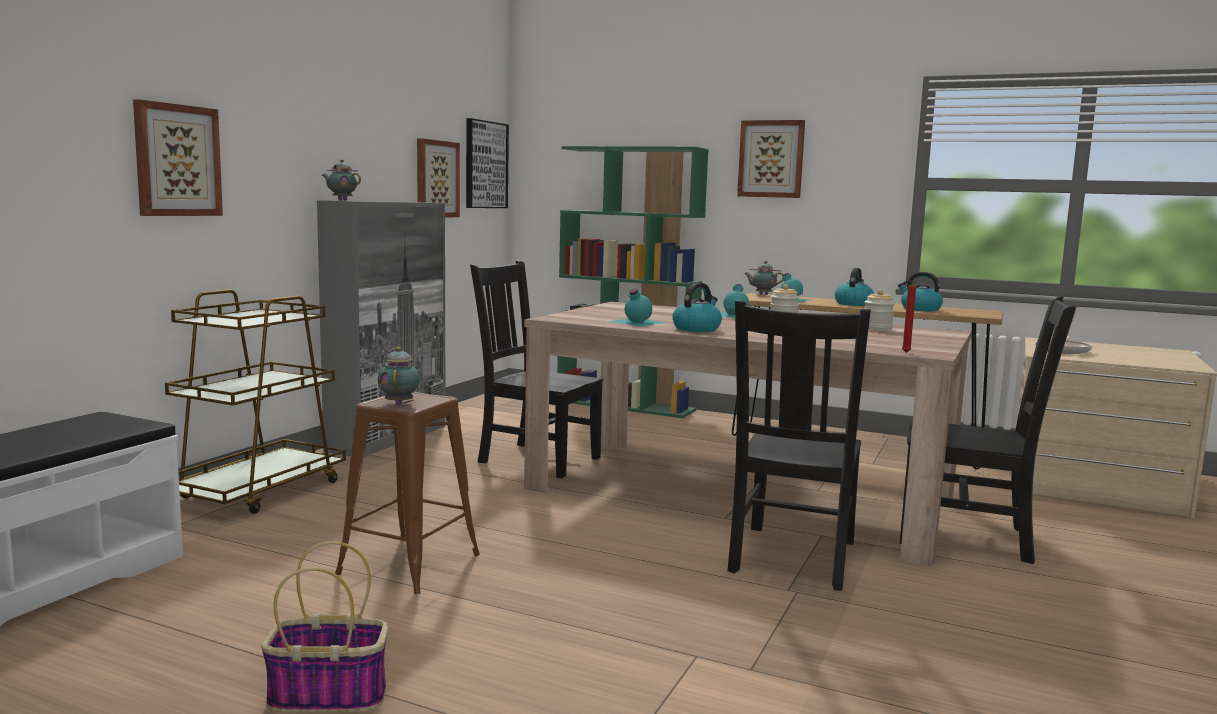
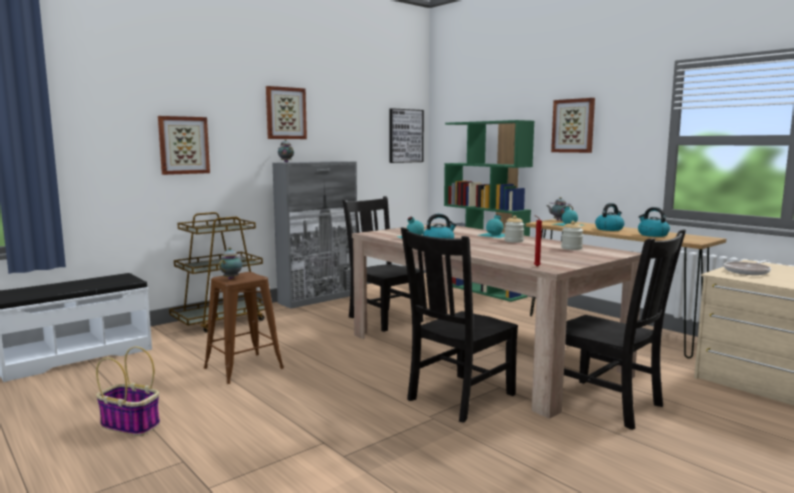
camera: 25 degrees right, 0 degrees up
(436, 179) = (365, 146): picture -> picture (285, 113)

